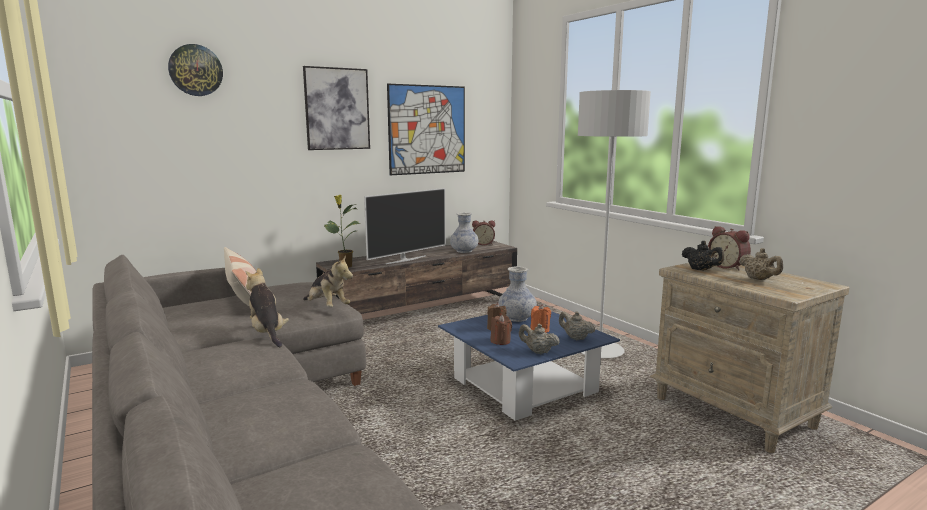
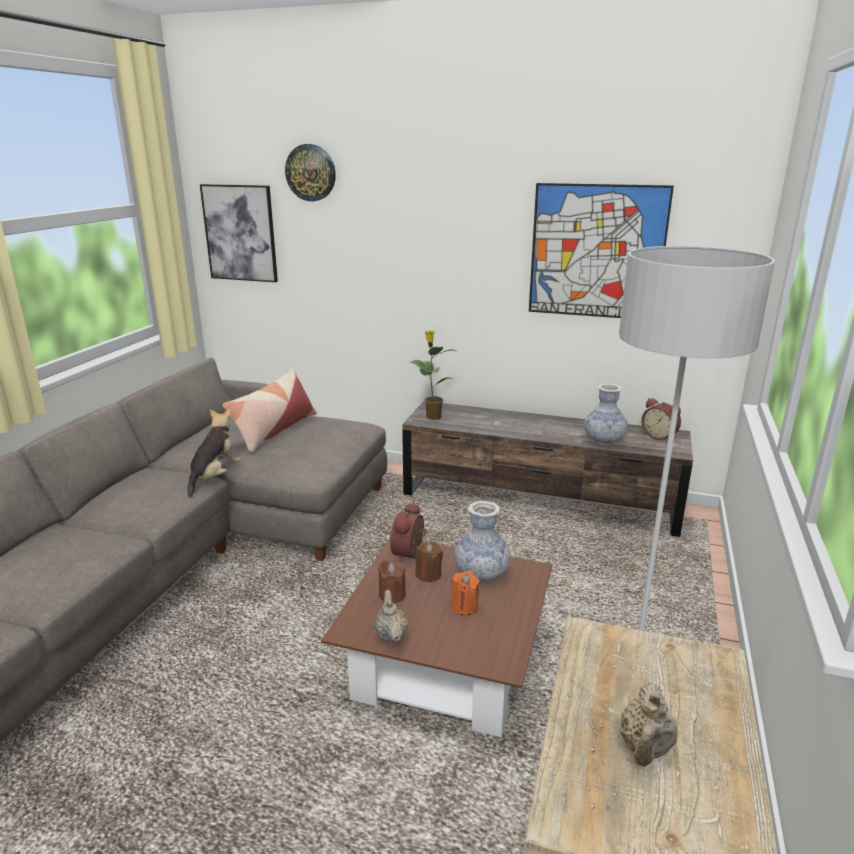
camera: 50 degrees right, 10 degrees up
(327, 307) = (304, 467): plush toy -> none
(337, 109) = (462, 218): picture -> picture (240, 233)
(405, 259) = (507, 429): television -> none
(524, 386) = (445, 665): blue coffee table -> brown coffee table
(575, 338) = (473, 645): beige teapot -> none
(701, 270) = (615, 660): black teapot -> none
(728, 266) = (691, 685): alarm clock -> alarm clock (410, 553)

